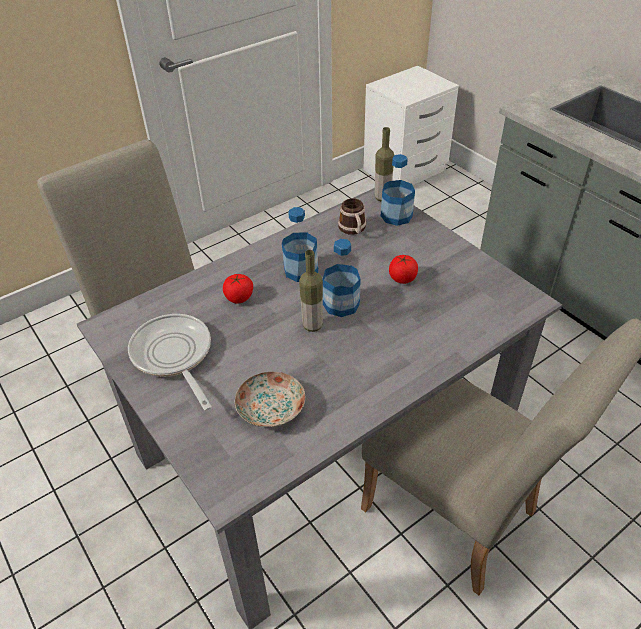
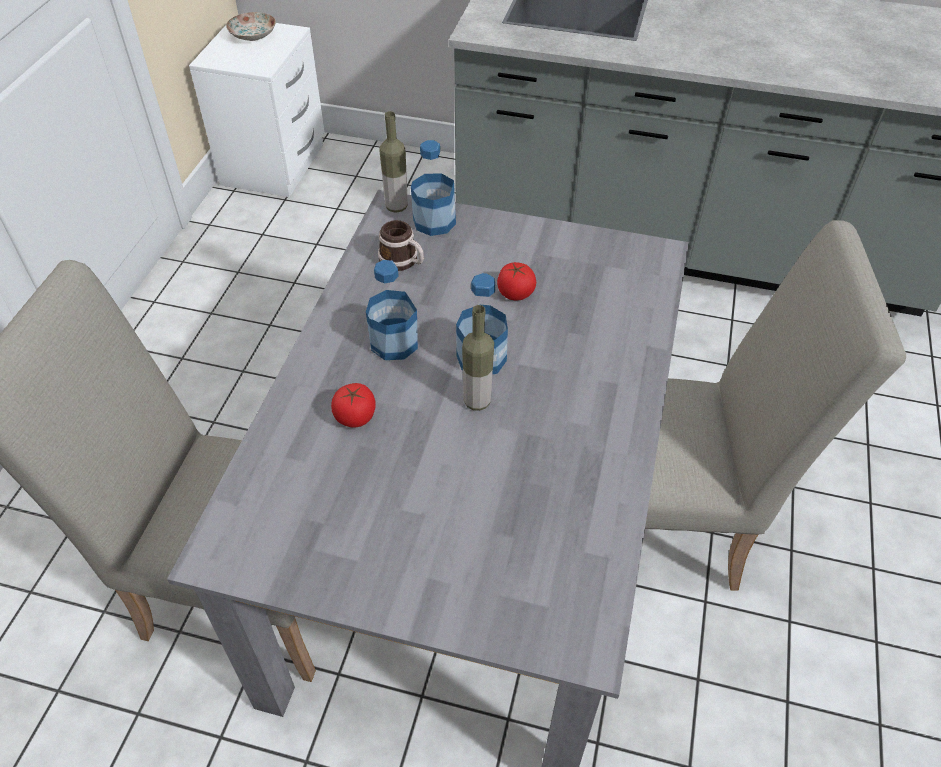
camera: 40 degrees left, 5 degrees up
(174, 356) = (354, 537): frying pan -> none
(271, 408) = (532, 522): plate -> plate (253, 35)

